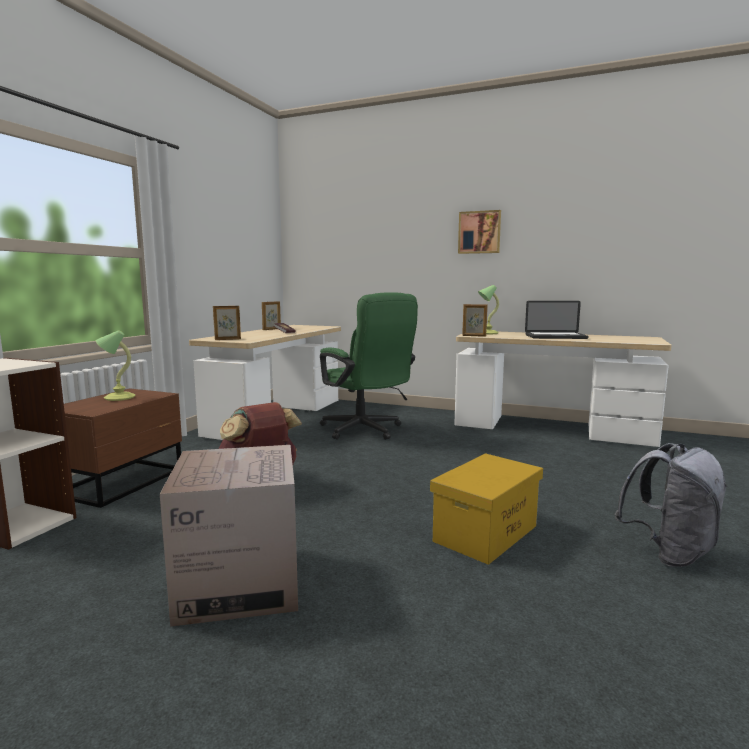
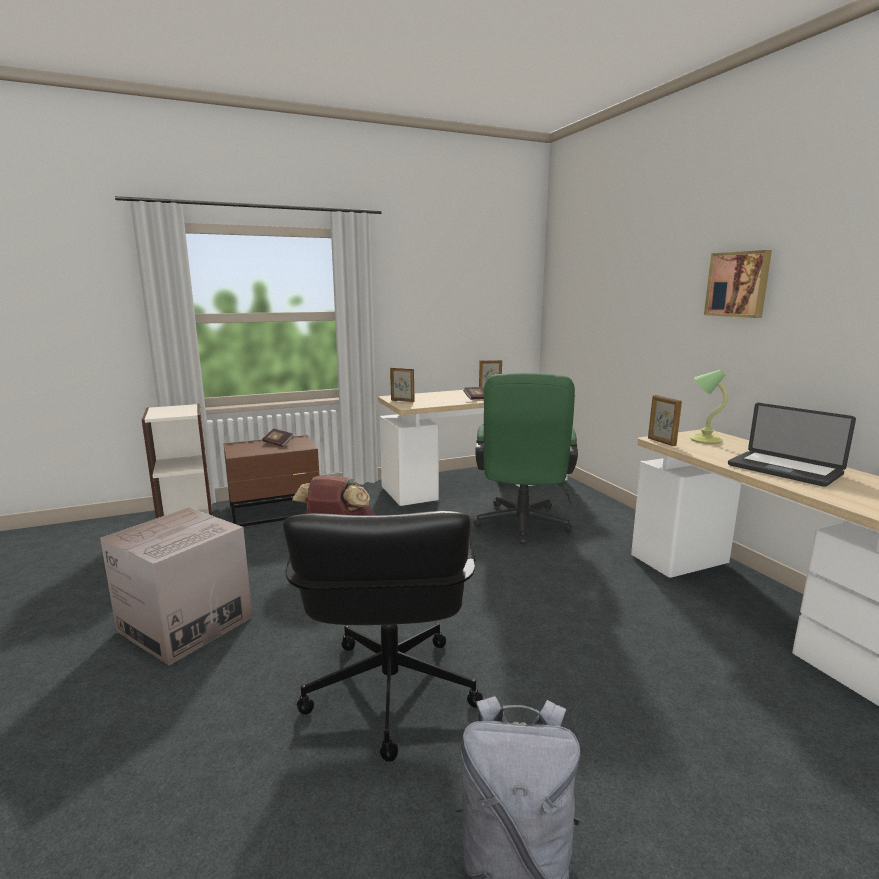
camera: 45 degrees right, 5 degrees up
(118, 397) = (278, 443): table lamp -> book
(485, 534) = (389, 692): yellow storage box -> black office chair

